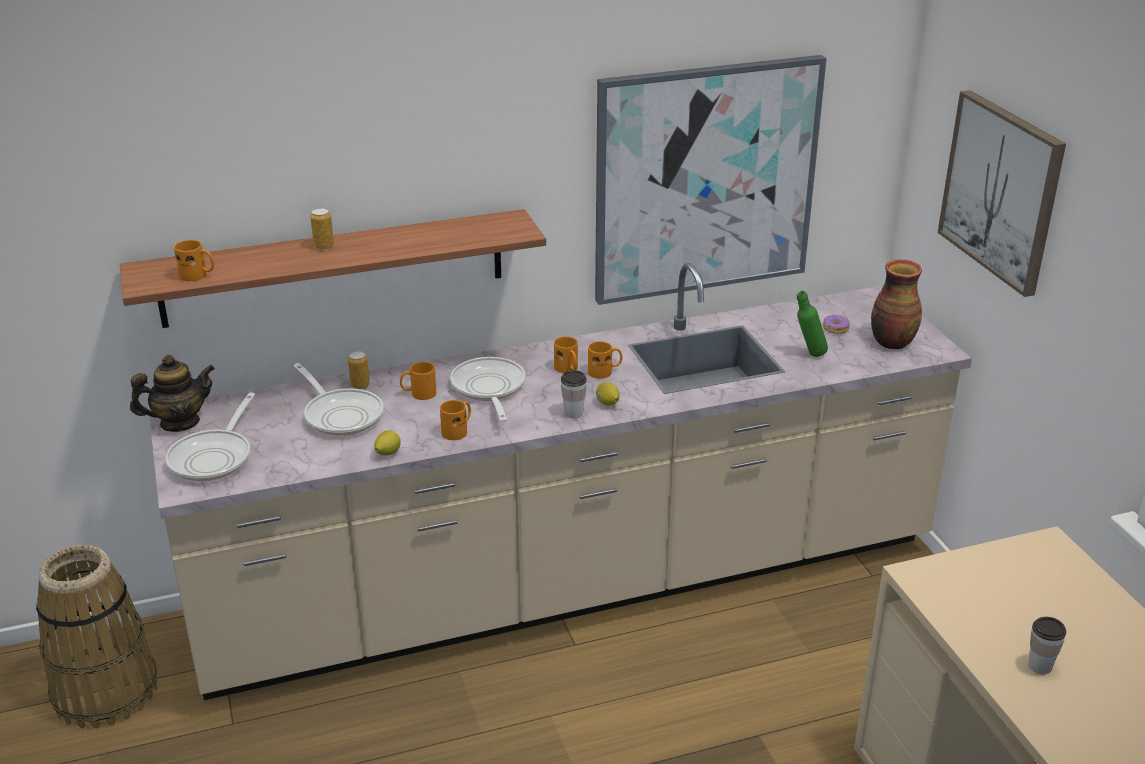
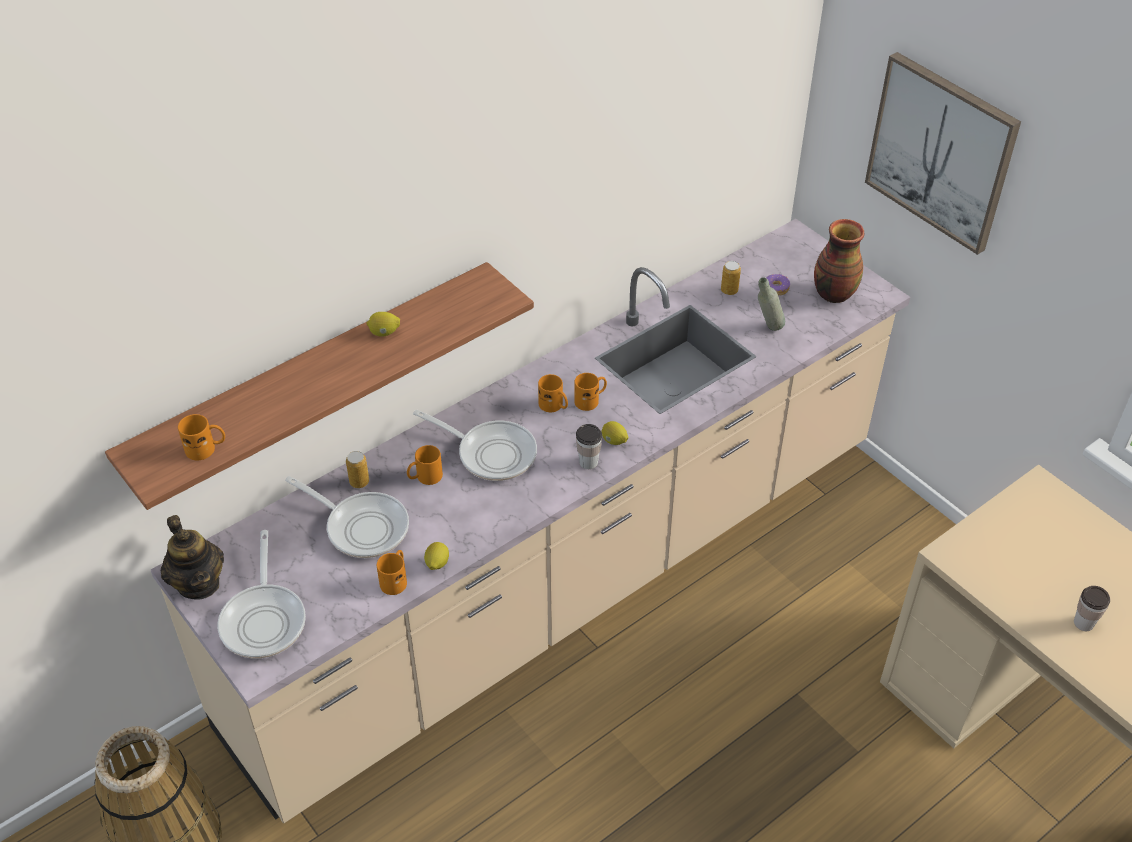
camera: 20 degrees left, 15 degrees up
(179, 422) = (199, 583): teapot -> teapot turned 105 degrees clockwise
(324, 246) = (313, 369): can -> can (729, 290)
(401, 235) = (384, 333): none -> lemon
(458, 430) = (489, 515): orange mug -> orange mug (395, 579)
(489, 389) = (491, 453): frying pan -> frying pan turned 150 degrees clockwise
(705, 180) = (645, 179): picture -> none
(808, 355) = (767, 329): green bottle -> grey bottle

